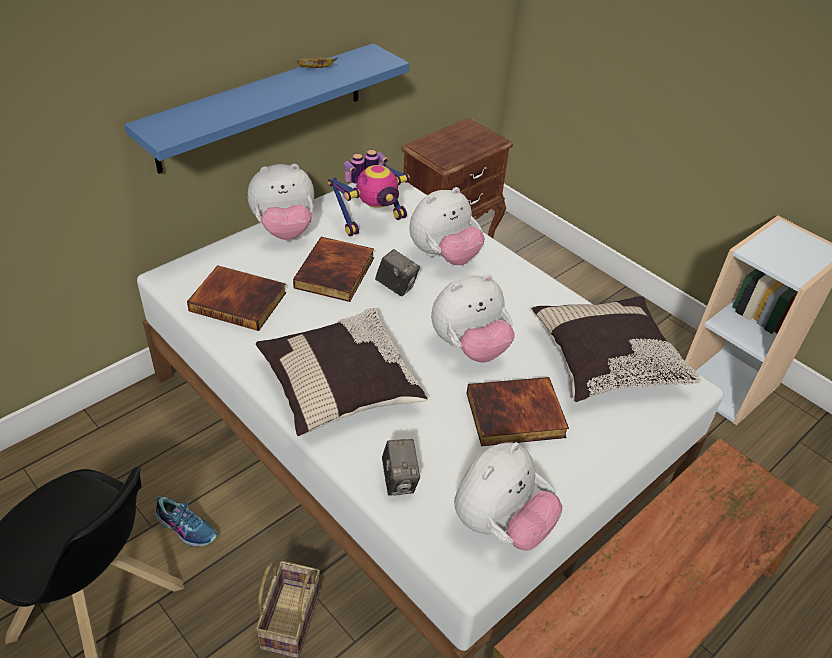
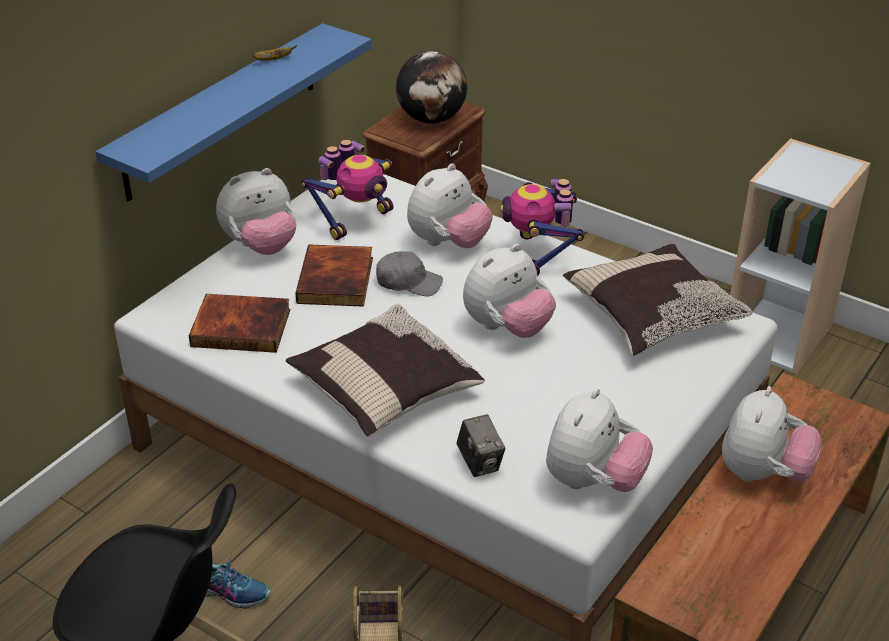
camera: 10 degrees left, 5 degrees down
(396, 286) = (408, 282): camera -> grey cap
(464, 144) = (432, 119): none -> globe
(515, 416) = (576, 383): book -> none
(521, 283) = (540, 255): none -> toy robot
(675, 541) = (763, 473): none -> plush toy

